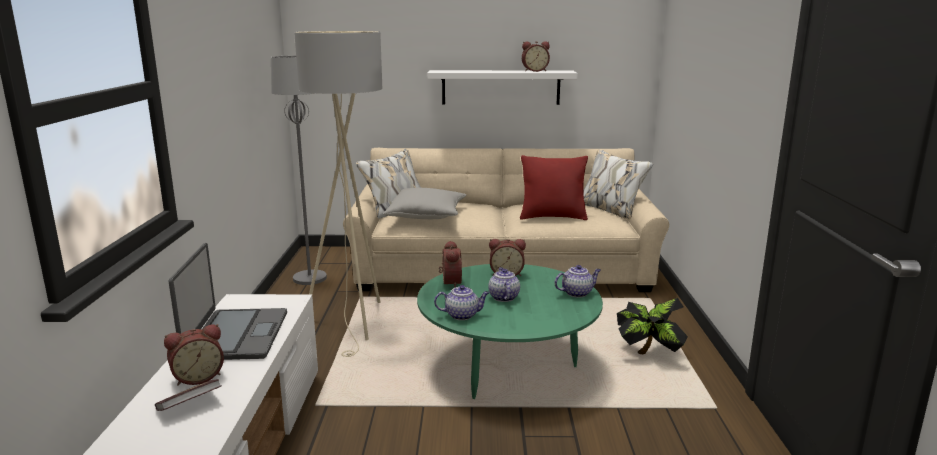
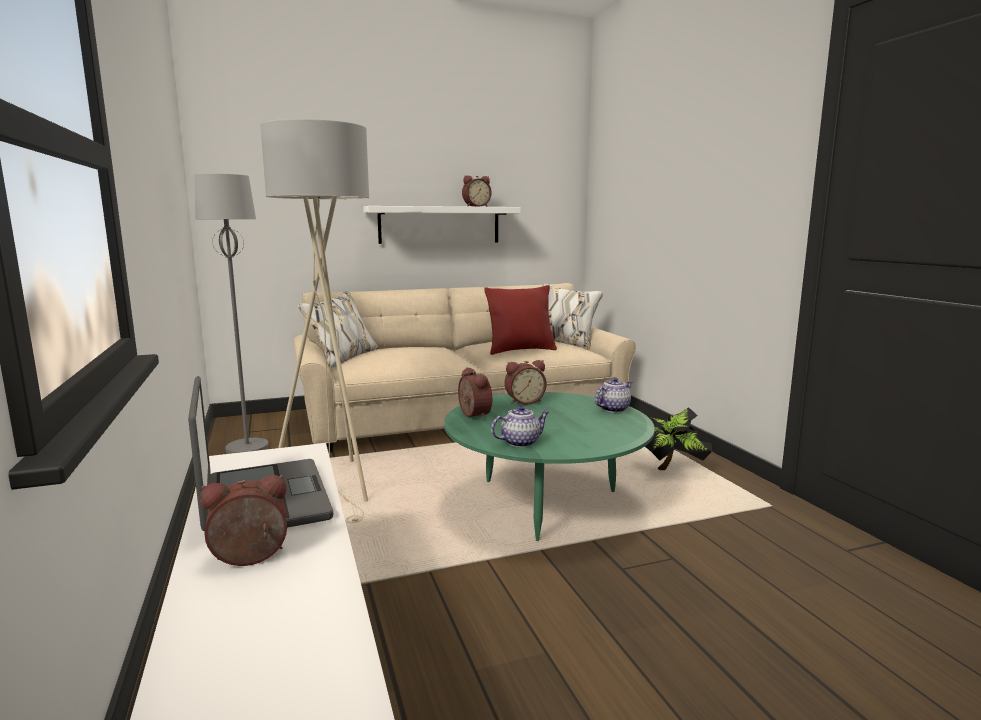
camera: 20 degrees left, 5 degrees down
(189, 406) = (271, 599): book -> none
(198, 377) = (250, 559): alarm clock -> alarm clock turned 150 degrees counterclockwise
(426, 215) = (389, 359): grey pillow -> none
(503, 297) = (545, 421): teapot -> none

